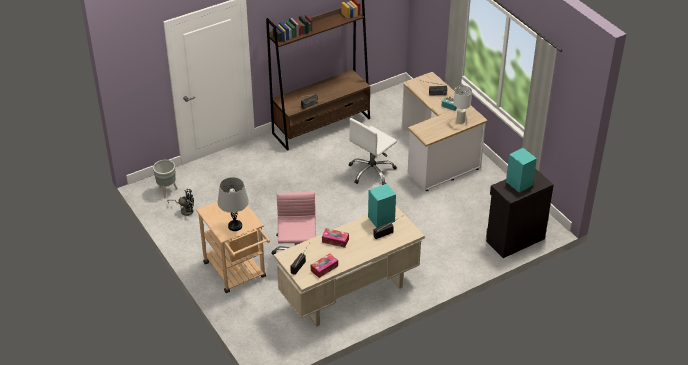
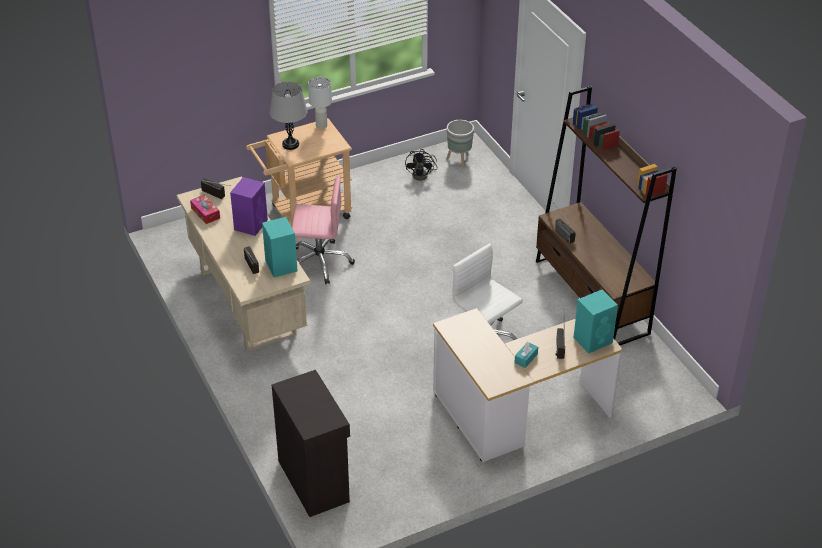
camera: 95 degrees right, 0 degrees up
(335, 240) = (251, 224): tissue box -> purple speaker
(460, 121) = (487, 366): white table lamp -> white table lamp (321, 125)
(518, 183) = (314, 400): turquoise speaker -> turquoise speaker (593, 340)

